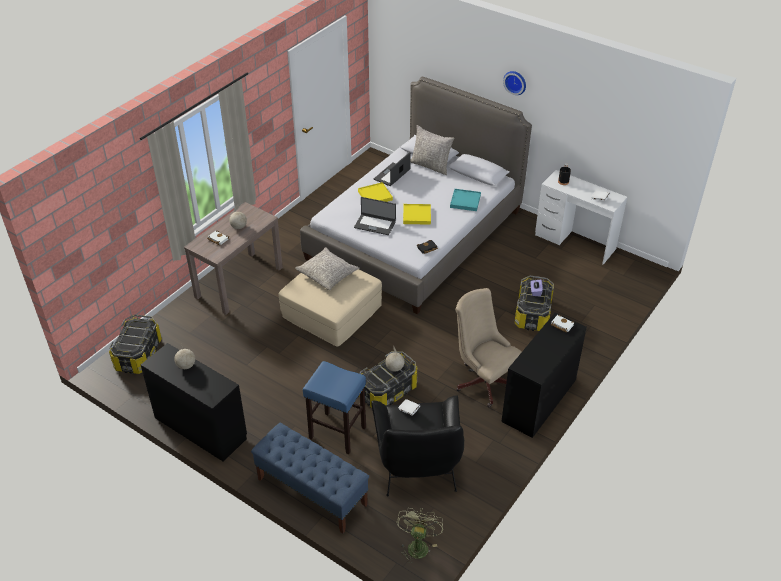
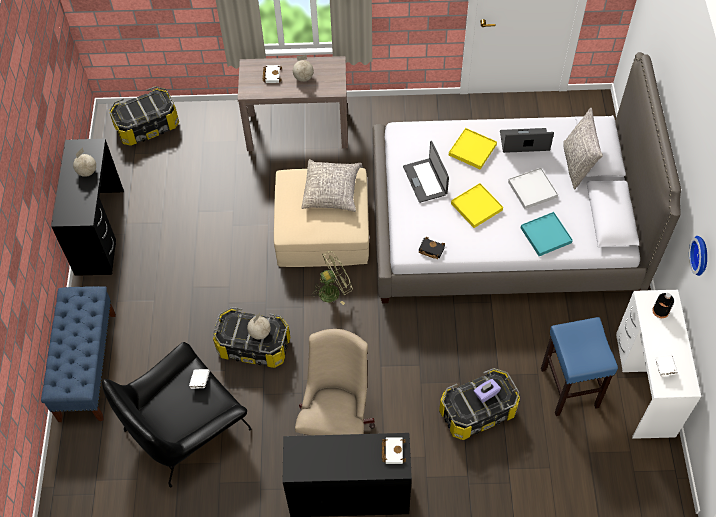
camera: 55 degrees right, 15 degrees up
(336, 432) = (170, 339): blue stool -> blue stool (568, 387)
(417, 545) = (85, 492): green fan -> green fan (333, 290)
(429, 189) = (532, 189): none -> white tray
(515, 82) = (696, 149): wall clock -> wall clock (701, 255)

